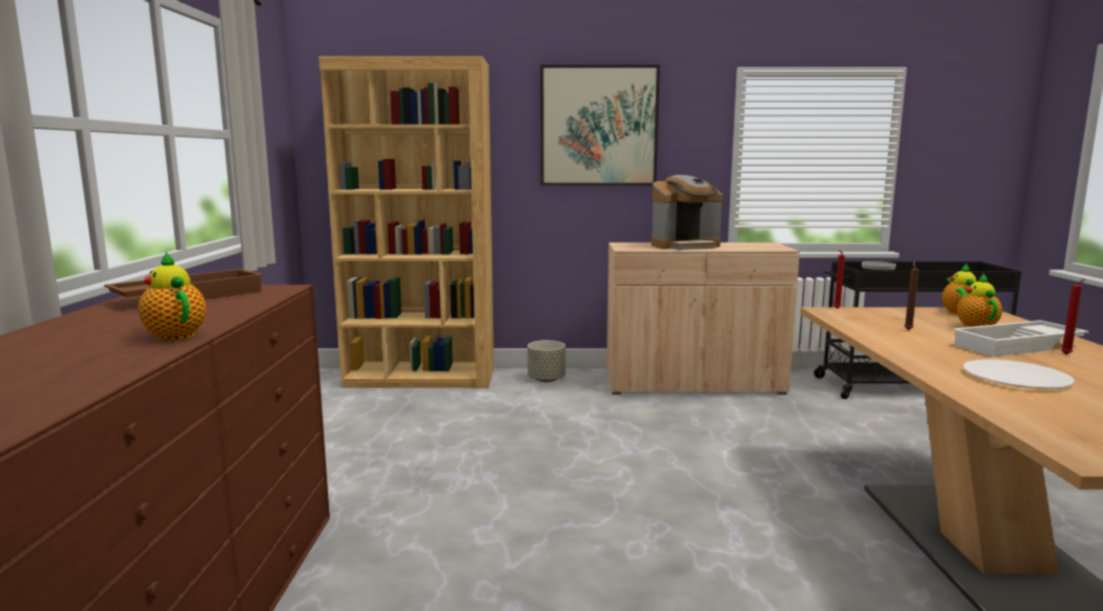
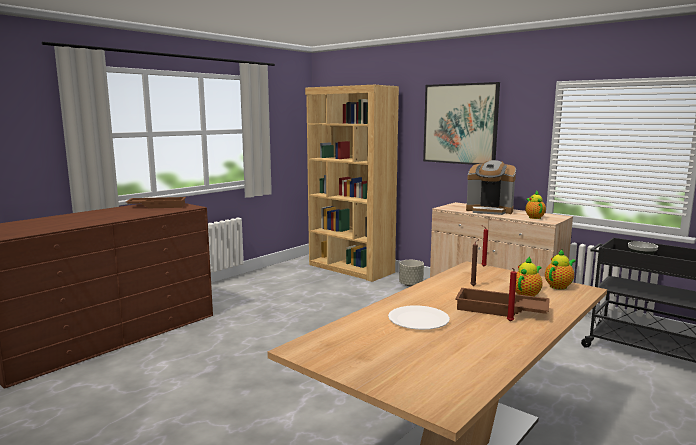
camera: 40 degrees right, 0 degrees up
(174, 335) = (107, 219): teapot -> teapot (534, 217)
(1018, 346) = (500, 310): white tray -> brown tray

